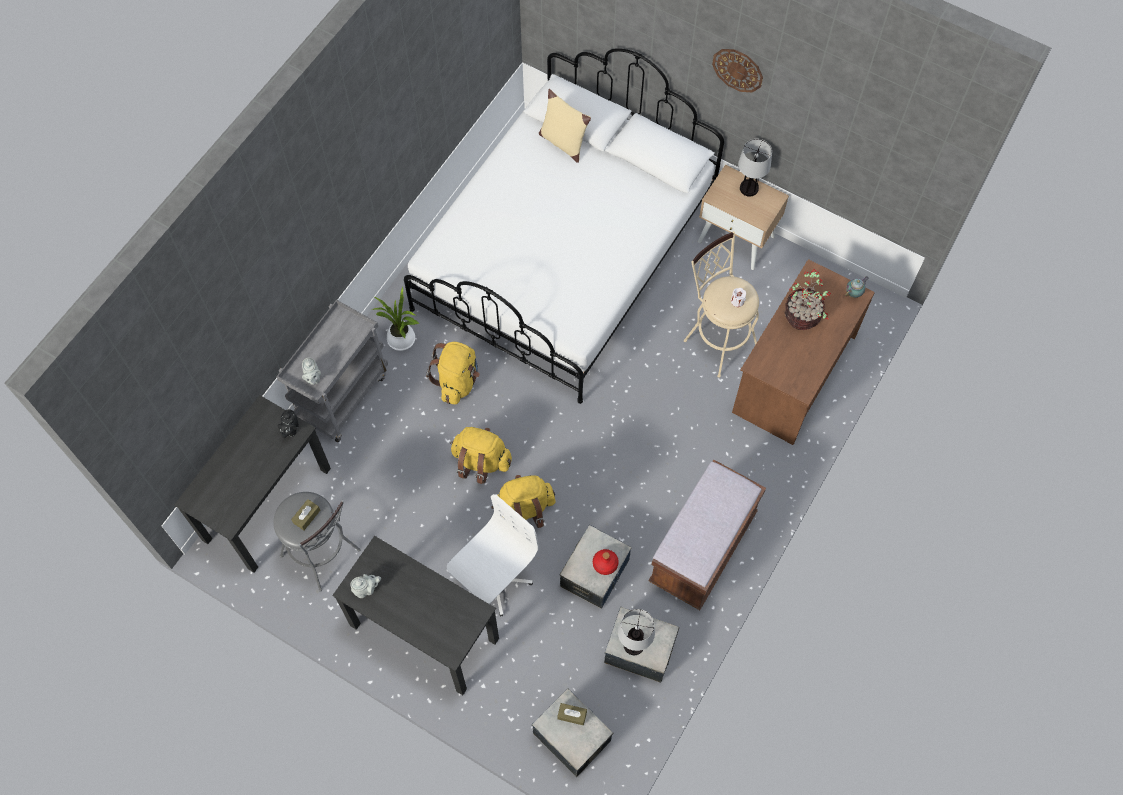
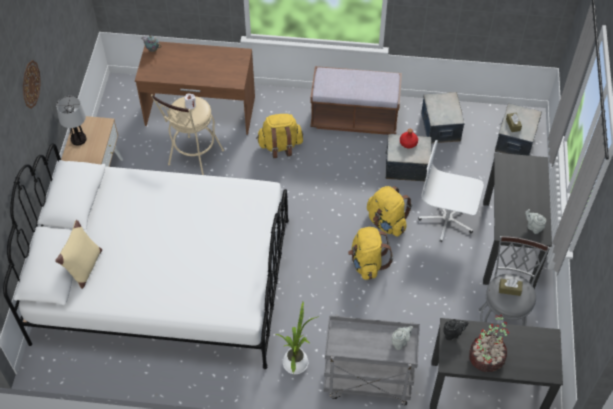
camera: 115 degrees left, 10 degrees down
(457, 381) = (311, 306): yellow backpack -> yellow backpack (280, 146)
(634, 645) = (450, 110): table lamp -> none
(803, 315) = (183, 69): potted plant -> potted plant (486, 357)

